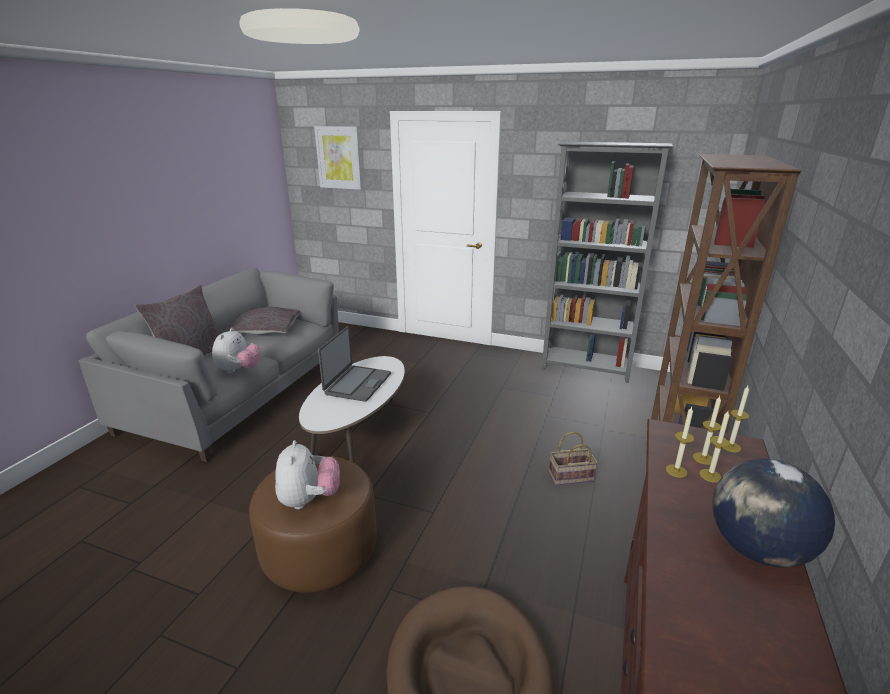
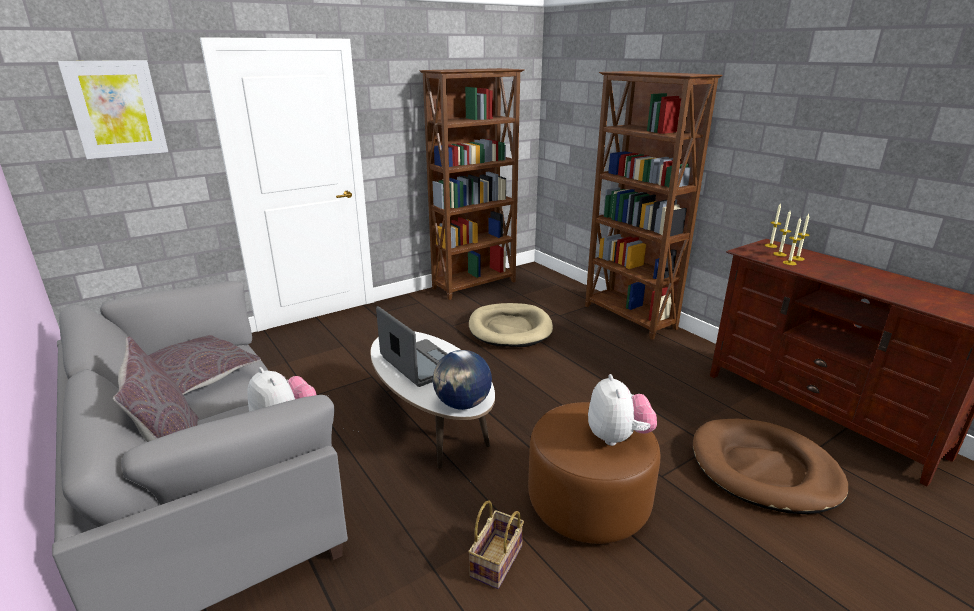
camera: 55 degrees left, 0 degrees up
(309, 500) = (617, 437): plush toy -> plush toy turned 60 degrees clockwise
(537, 414) = (510, 328): none -> beige dog bed
(570, 477) = (600, 350): basket -> basket (497, 562)
(586, 369) = (475, 285): grey bookcase -> brown bookcase
(756, 549) = (864, 271): globe -> globe (462, 404)

